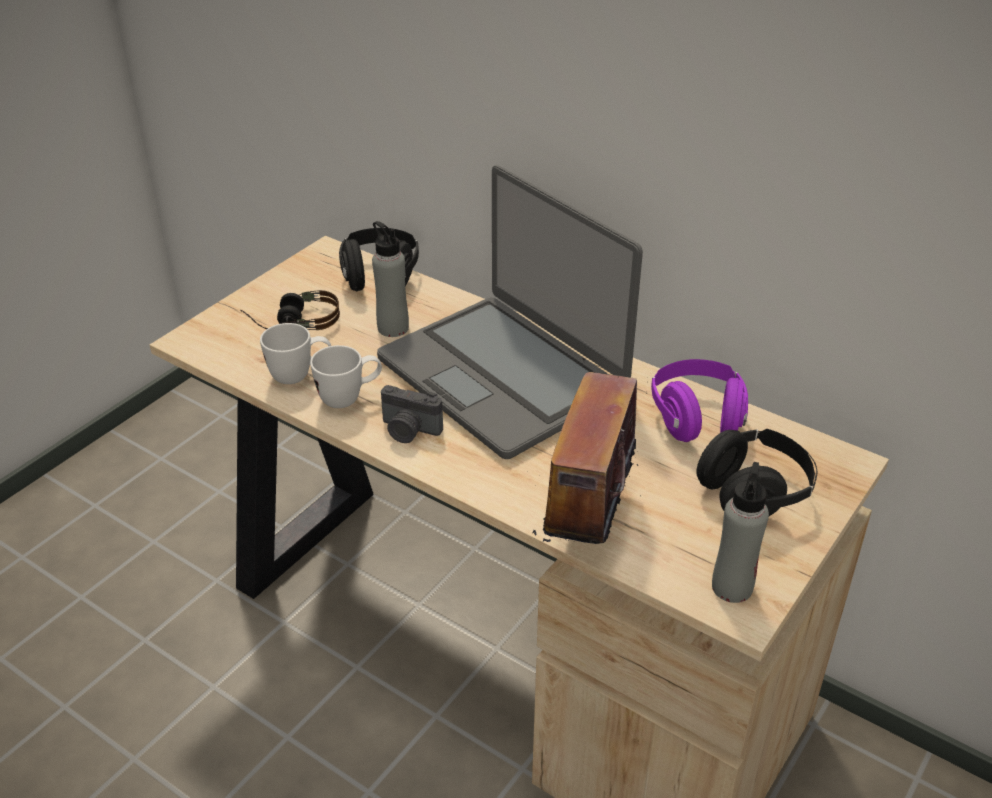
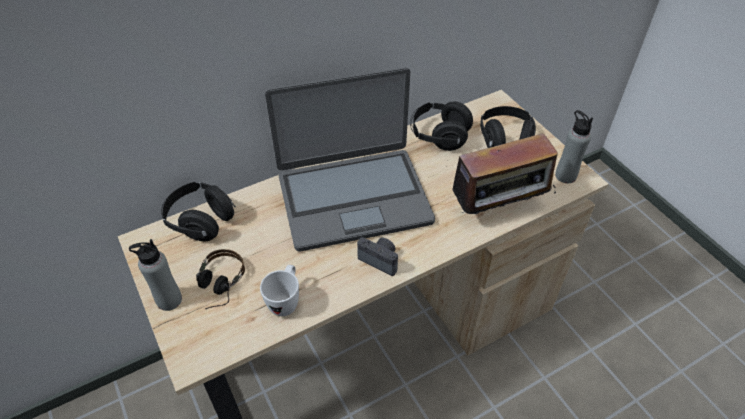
camera: 65 degrees left, 10 degrees up
(349, 398) = (328, 280): white mug -> none
(393, 328) = (266, 233): grey bottle -> grey bottle (169, 300)
(409, 431) = (380, 260): camera -> camera turned 105 degrees counterclockwise
(586, 522) = (498, 210): radio -> radio turned 60 degrees counterclockwise
(697, 419) = (439, 136): purple headphones -> black headphones

